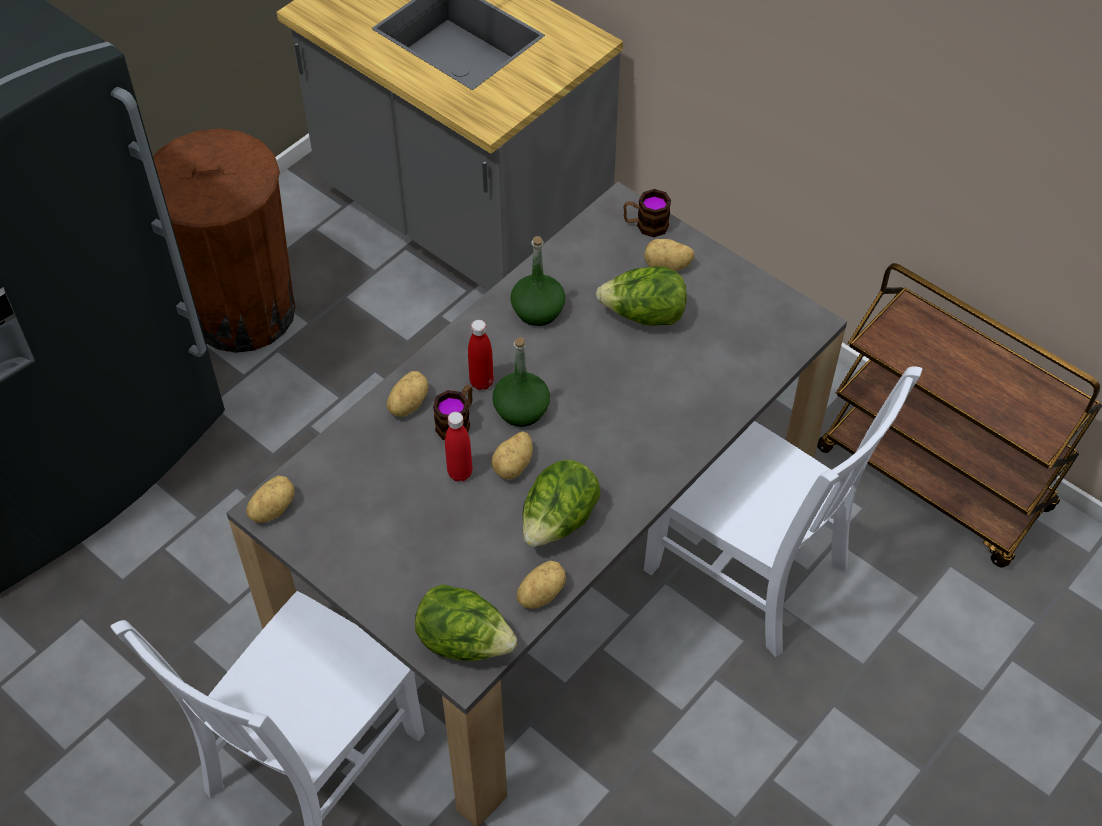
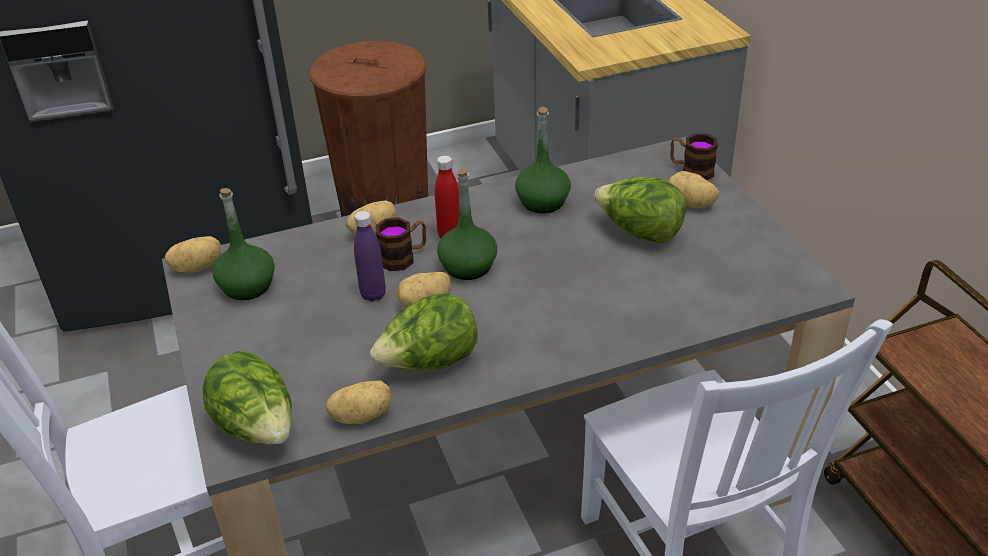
camera: 30 degrees right, 15 degrees down
(338, 509) = (247, 286): none -> green bottle
(460, 473) = (373, 295): red bottle -> purple bottle

